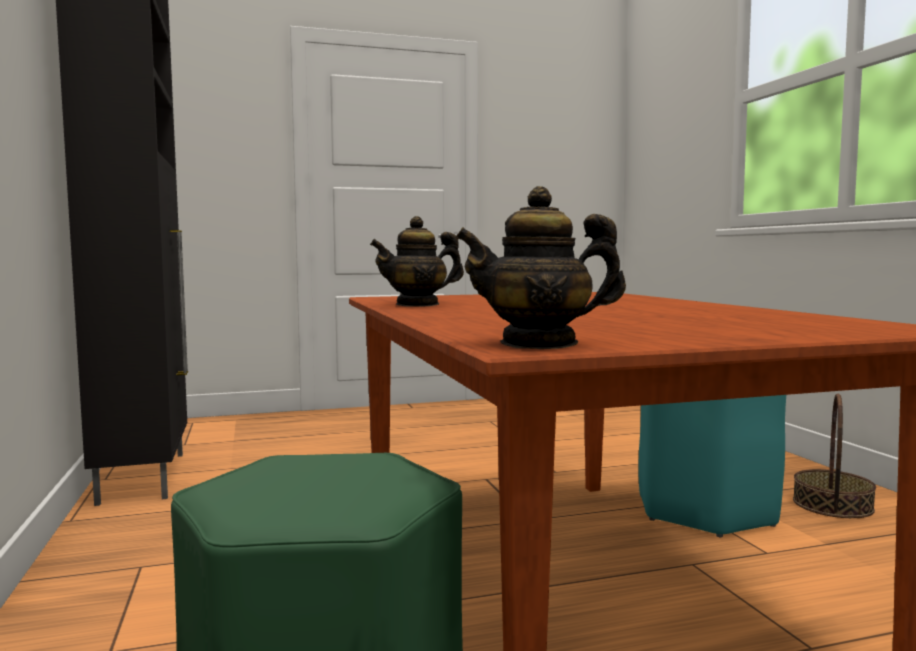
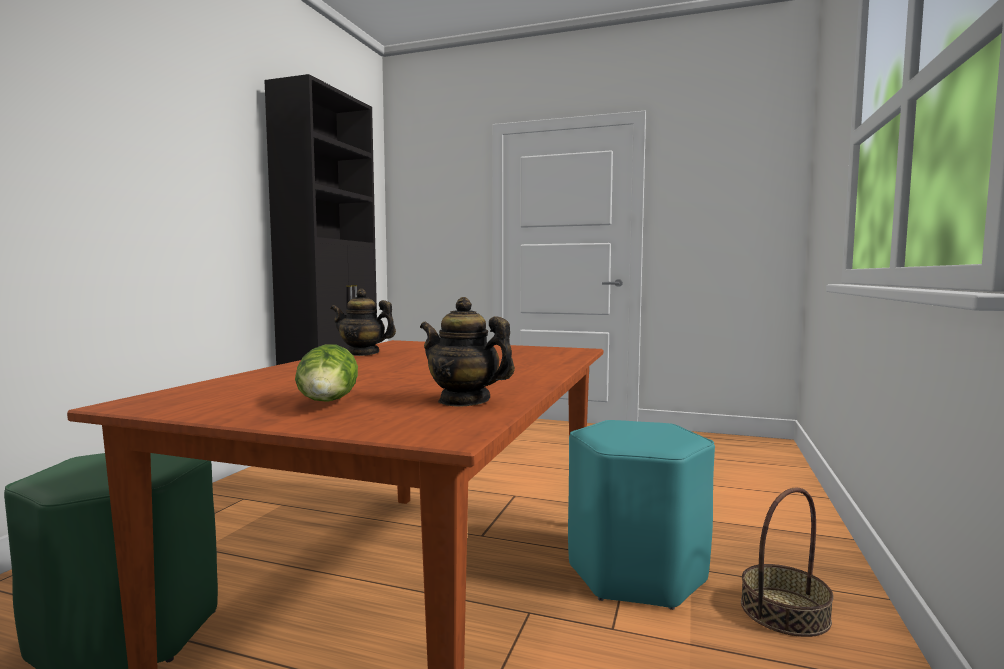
camera: 35 degrees right, 0 degrees up
(539, 344) = (153, 402): teapot -> teapot (464, 401)
(707, 327) = (328, 403): none -> lettuce

